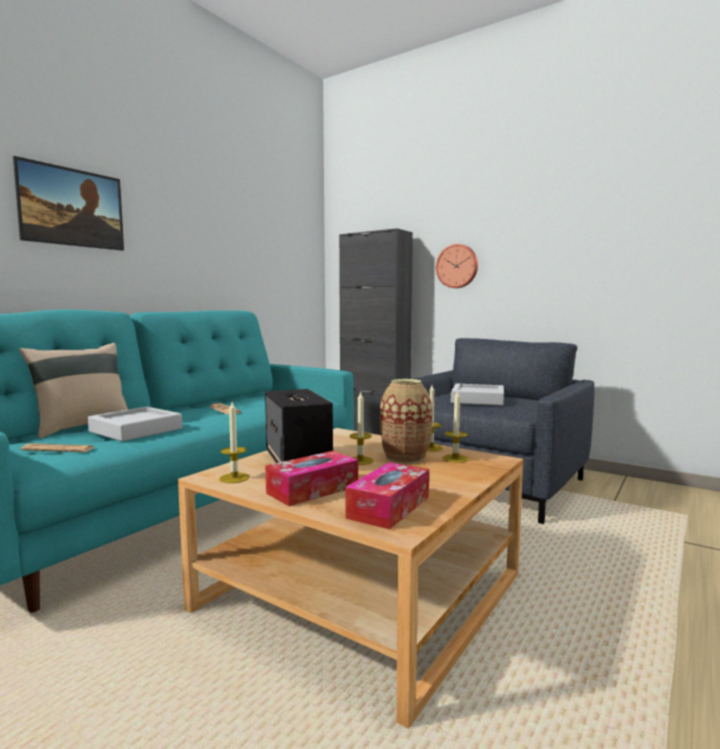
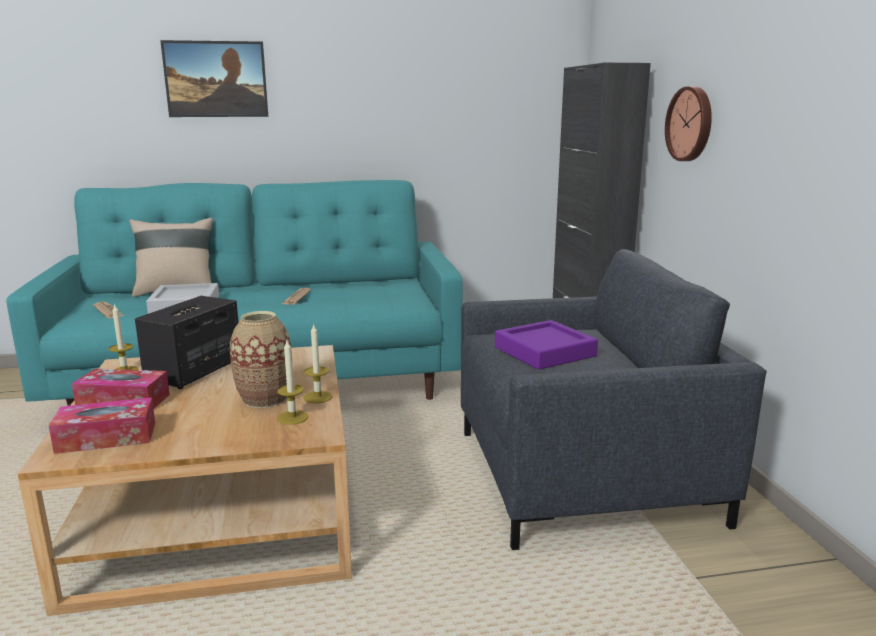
camera: 45 degrees right, 10 degrees up
(360, 460) = (228, 388): candle -> none
(477, 400) = (544, 352): grey tray -> purple tray

